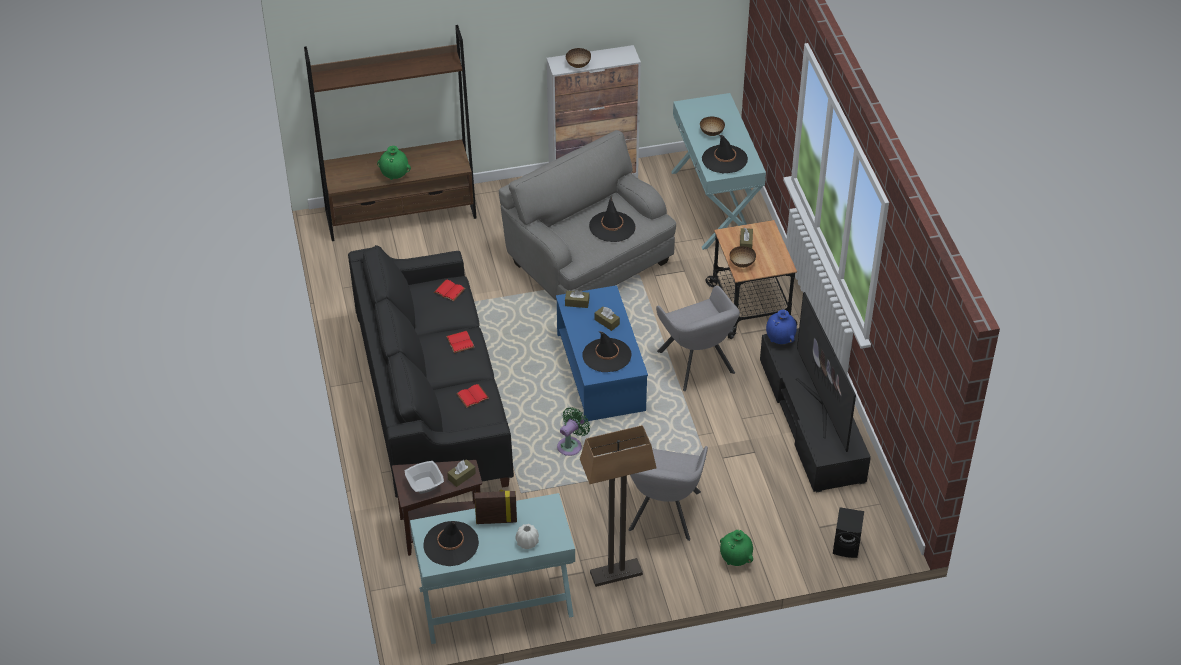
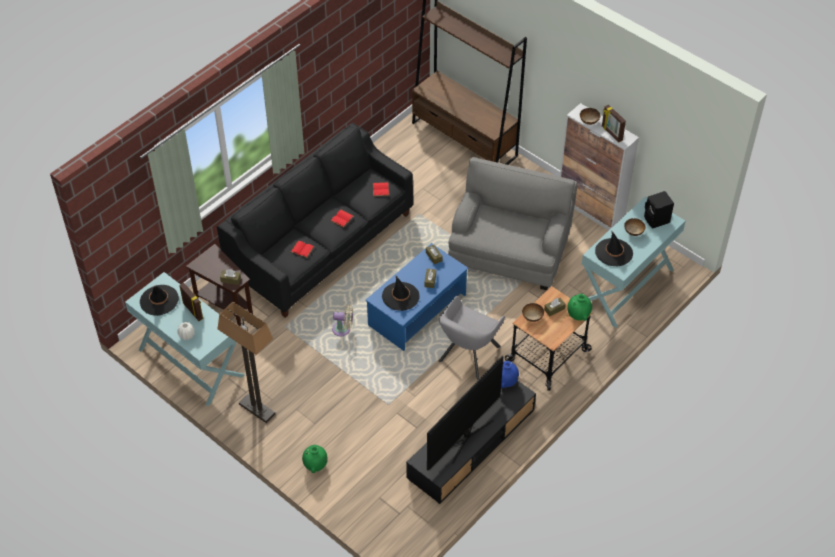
camera: 55 degrees right, 5 degrees up
(395, 176) = (455, 109): green vase -> green vase (578, 316)
(425, 484) = (211, 267): bowl -> none
(571, 445) = (343, 329): green fan -> beige fan
(610, 59) = (611, 134): none -> picture frame
(612, 227) = (513, 235): black hat -> none
(664, 514) = (324, 407): grey armchair -> none
(847, 546) = (375, 522): black speaker -> black speaker (657, 220)

